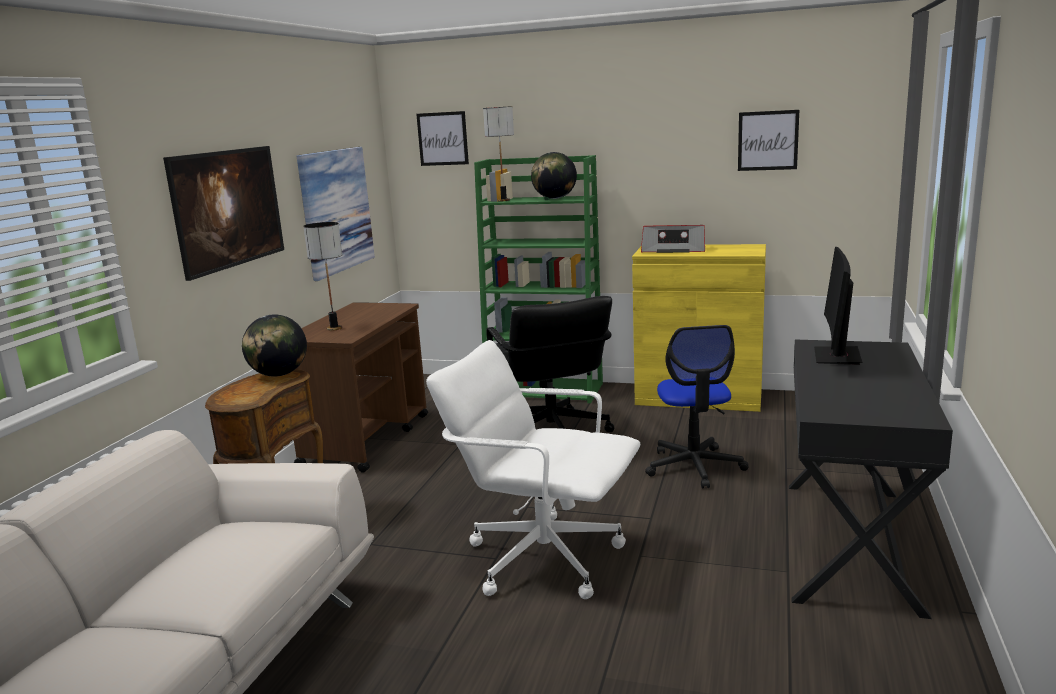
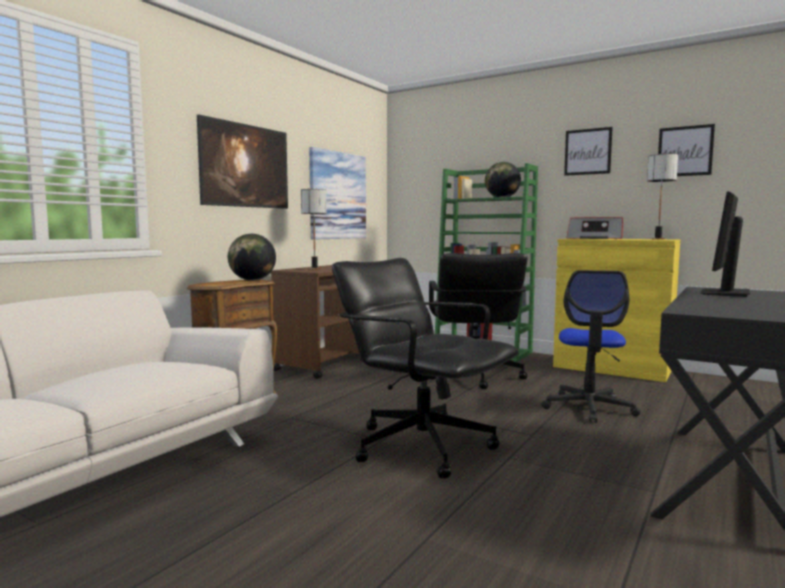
camera: 15 degrees right, 10 degrees down
(442, 138) = (426, 157): picture -> picture (587, 151)
(503, 200) = (463, 198): table lamp -> table lamp (658, 239)
(543, 557) = (422, 445): white office chair -> black office chair

